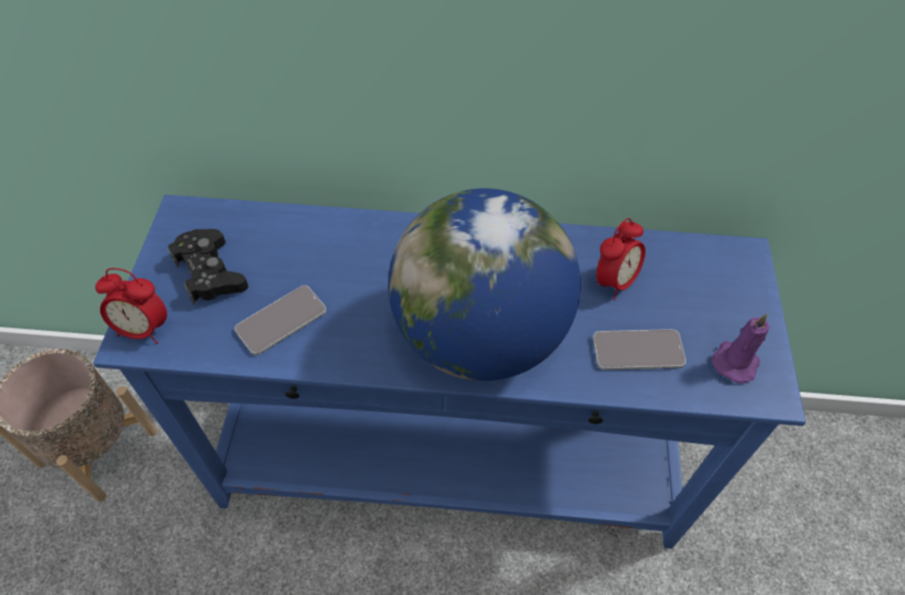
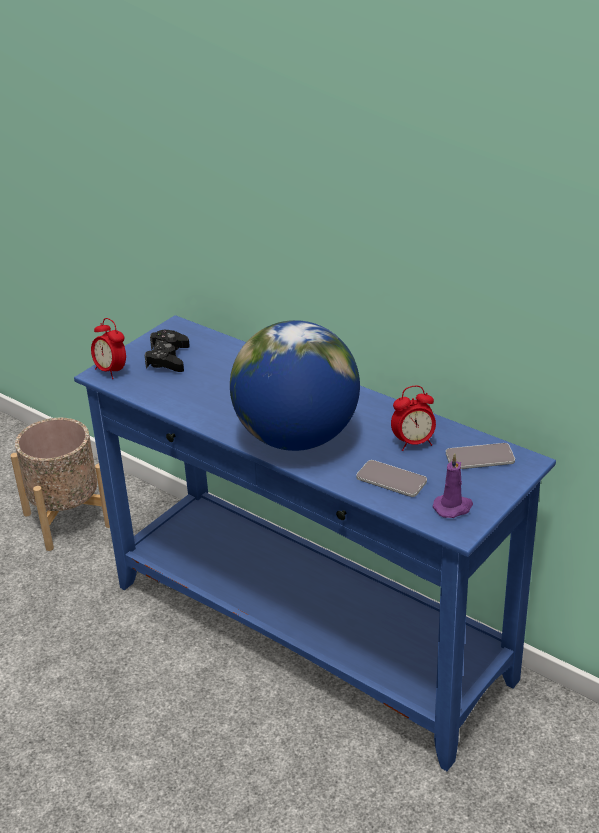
camera: 35 degrees right, 20 degrees down
(281, 320) = (187, 392): phone -> phone (480, 457)

